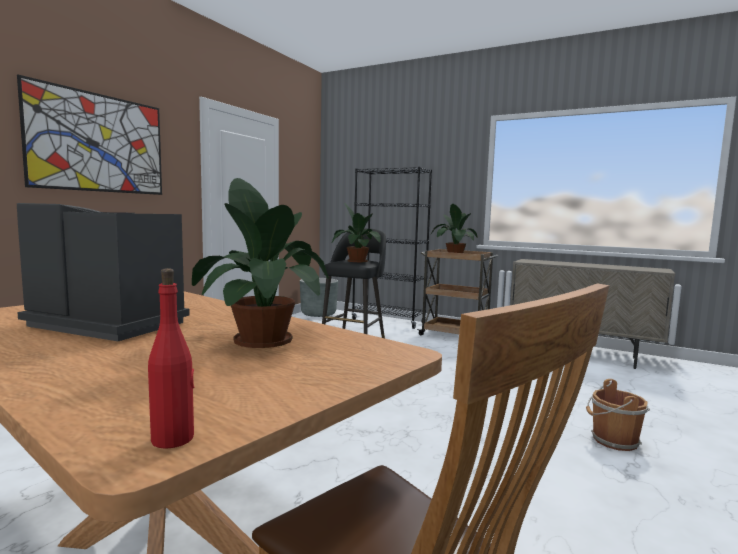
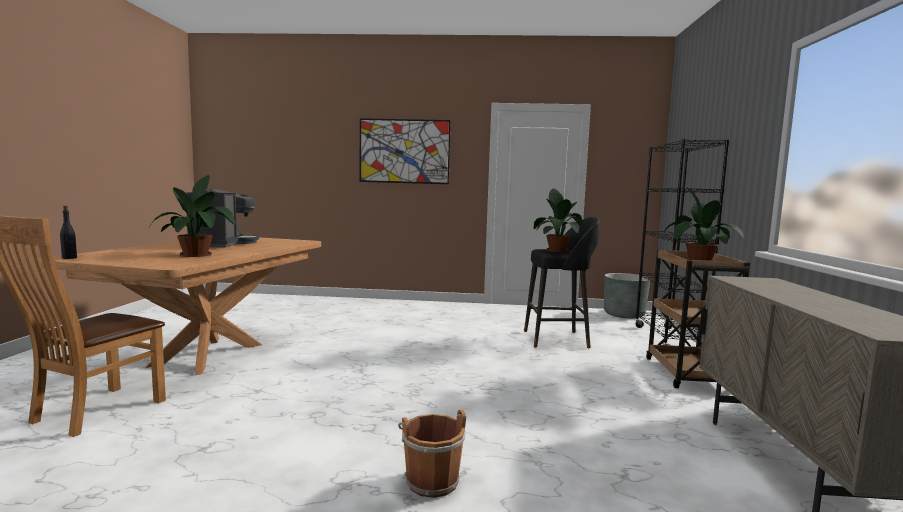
camera: 65 degrees right, 0 degrees up
(173, 439) = (69, 258): red bottle -> black bottle

